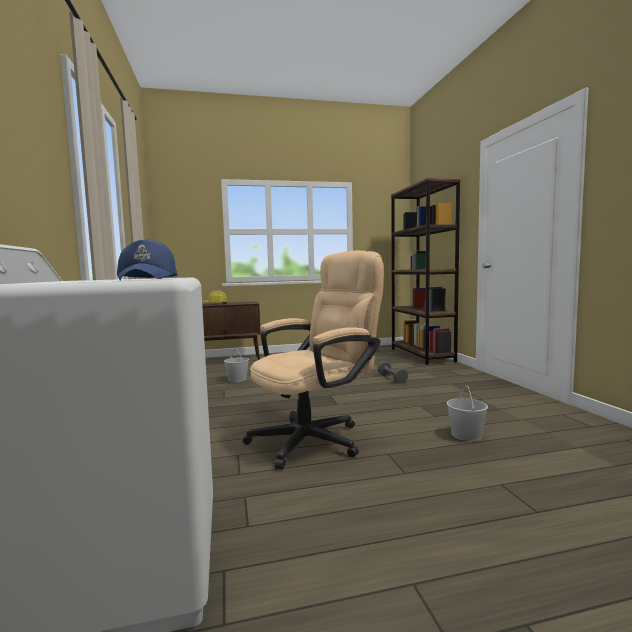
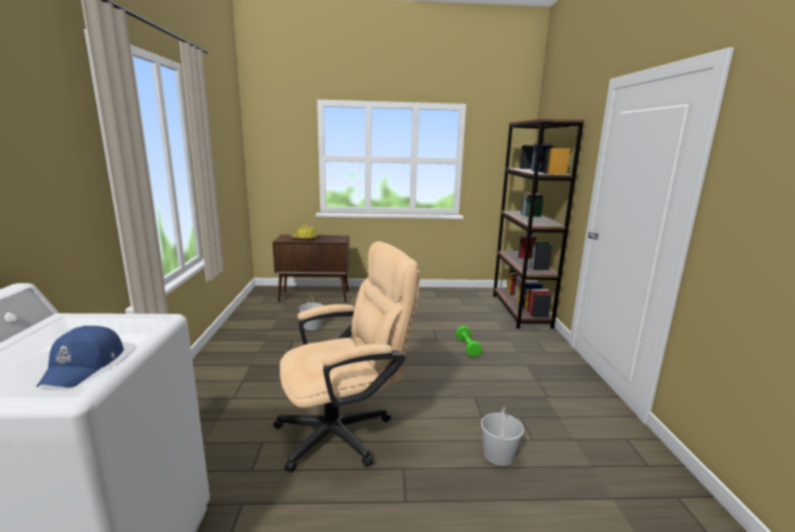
camera: 10 degrees right, 10 degrees up
(392, 379) = (467, 347): grey dumbbell -> green dumbbell

